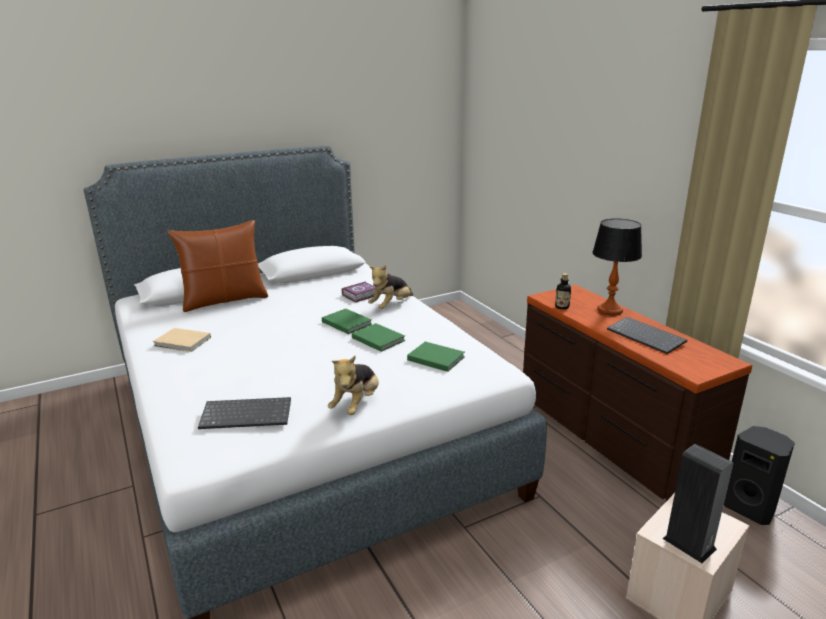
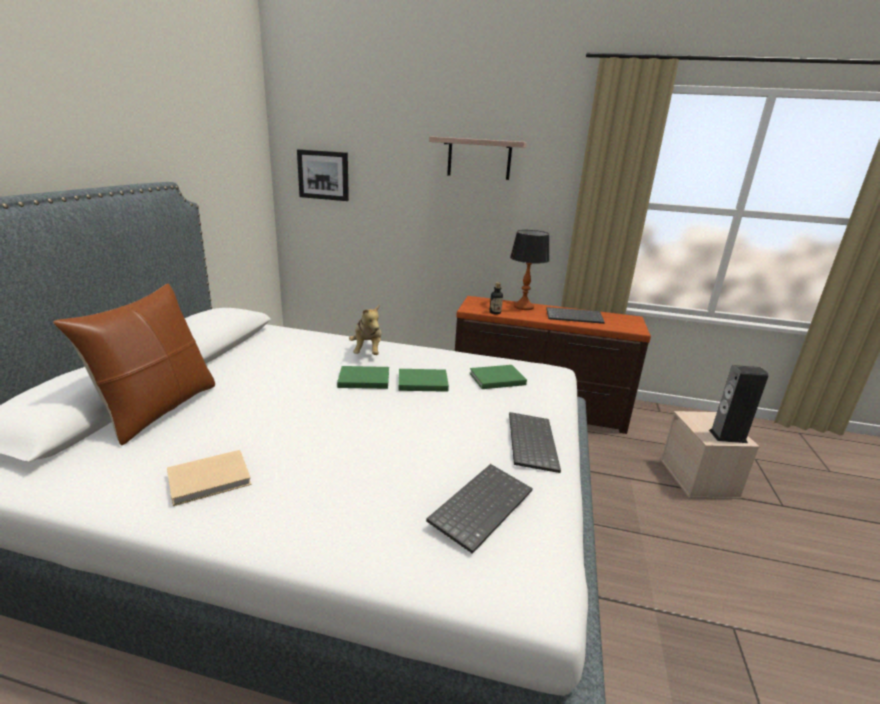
camera: 50 degrees left, 0 degrees up
(356, 404) = (530, 442): plush toy -> keyboard
(362, 295) = (319, 350): book -> none
(493, 139) = (323, 175): none -> picture
(608, 130) = (479, 158): none -> shelf
(750, 508) = (647, 413): black speaker -> none

